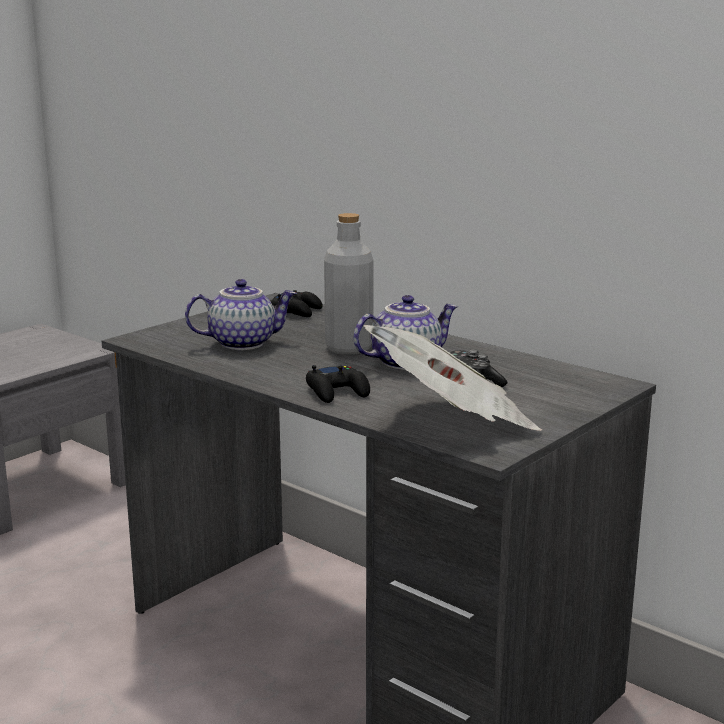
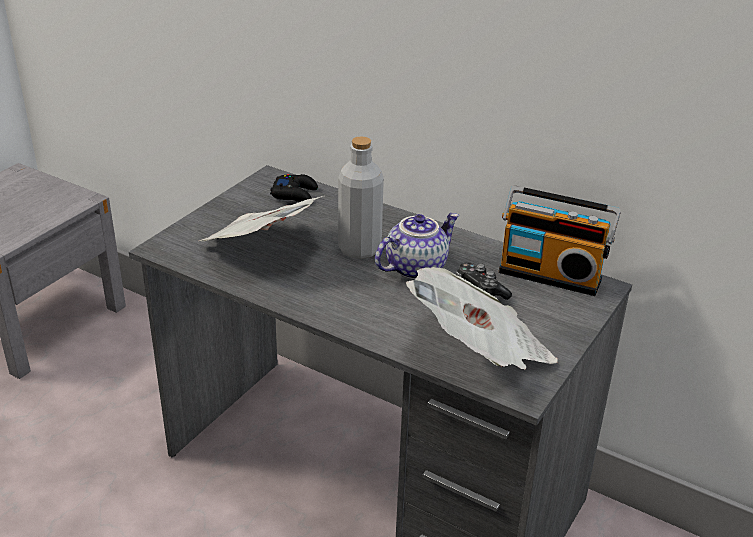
camera: 10 degrees left, 15 degrees up
(243, 343) = (262, 248): teapot -> newspaper
(337, 392) = (369, 317): black game controller -> none
(560, 373) = (551, 274): none -> radio

